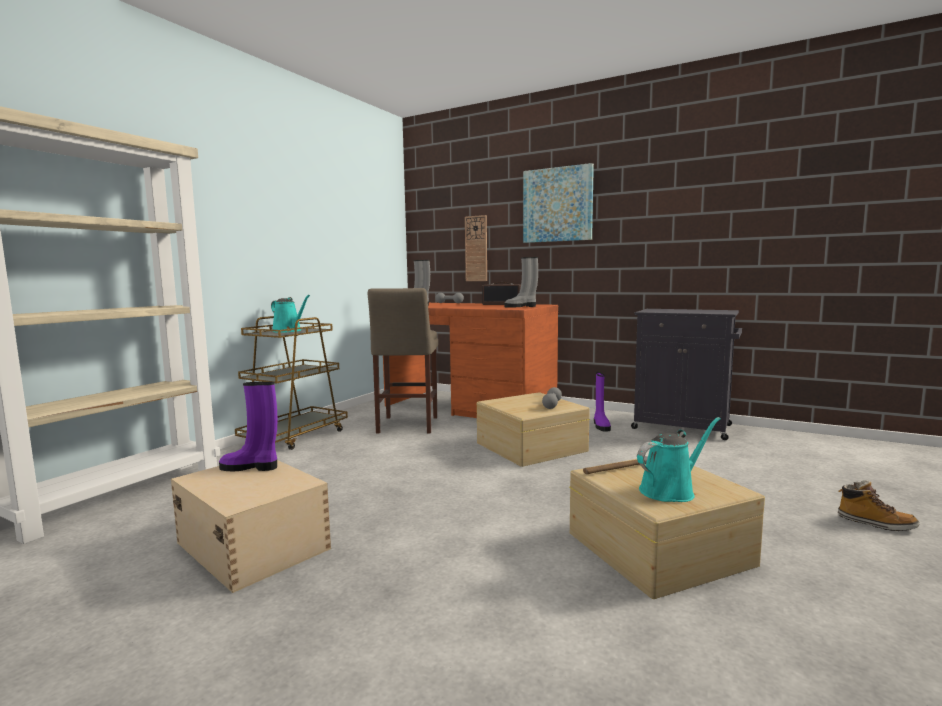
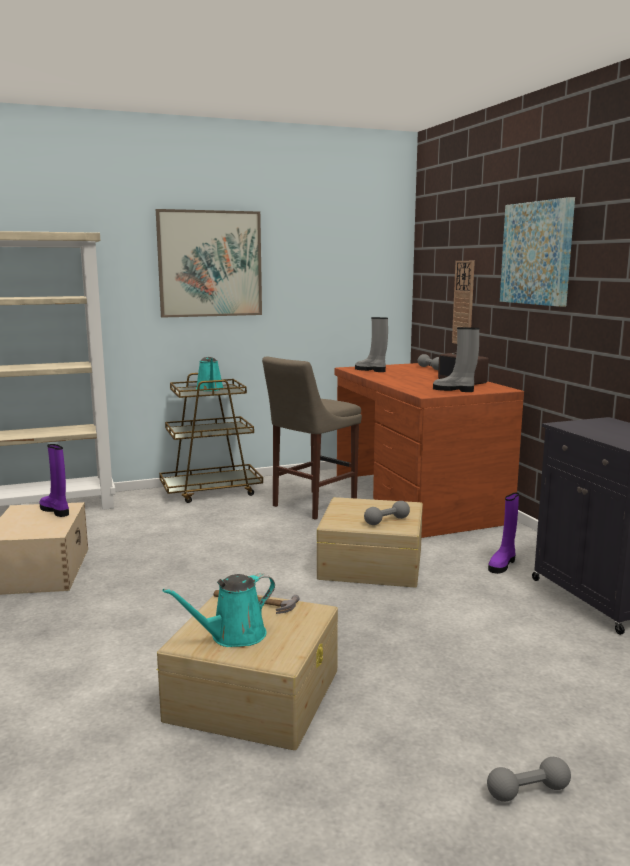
camera: 40 degrees right, 5 degrees up
(268, 206) = (210, 264): none -> picture
(670, 490) = (233, 636): turquoise watering can -> turquoise watering can turned 135 degrees clockwise
(875, 523) = (528, 791): boot -> grey dumbbell

